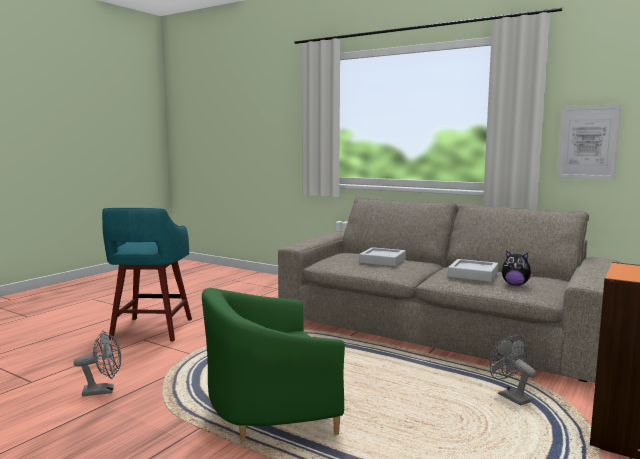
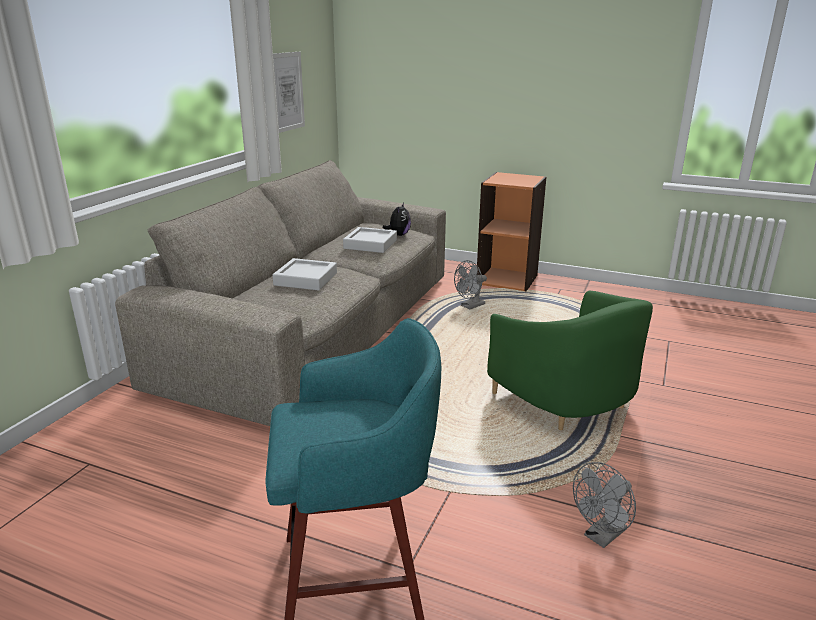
camera: 100 degrees left, 15 degrees up
(103, 391) = (601, 537): grey fan -> grey fan turned 105 degrees counterclockwise

